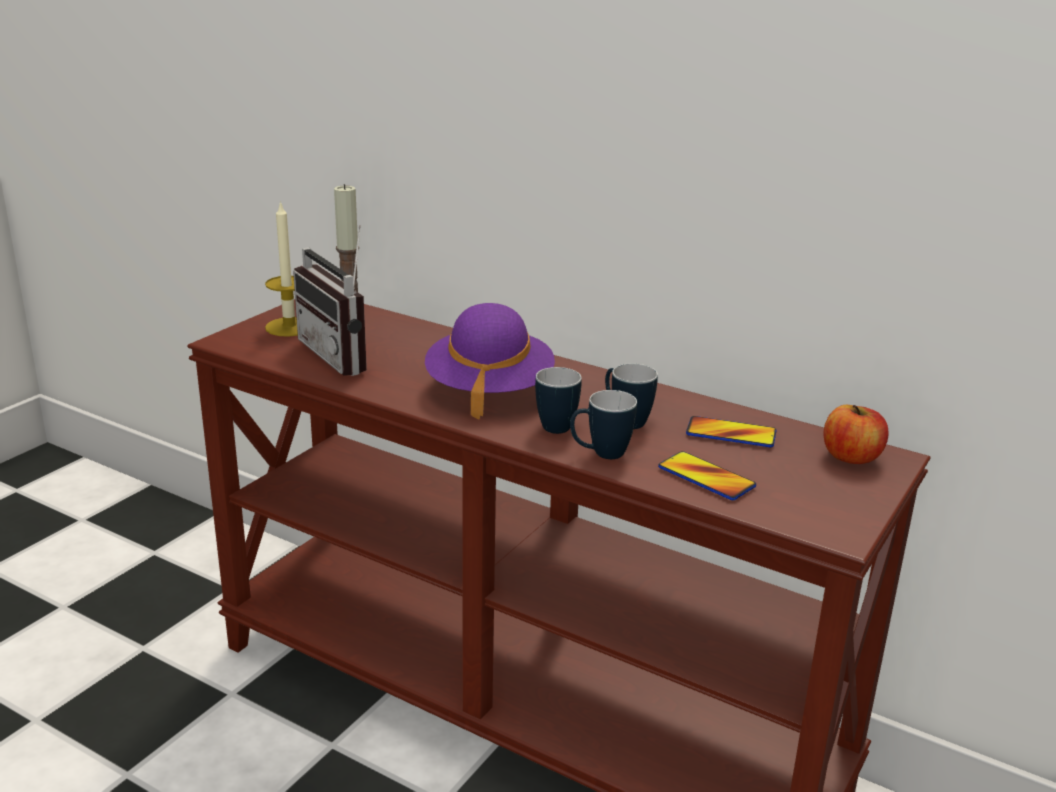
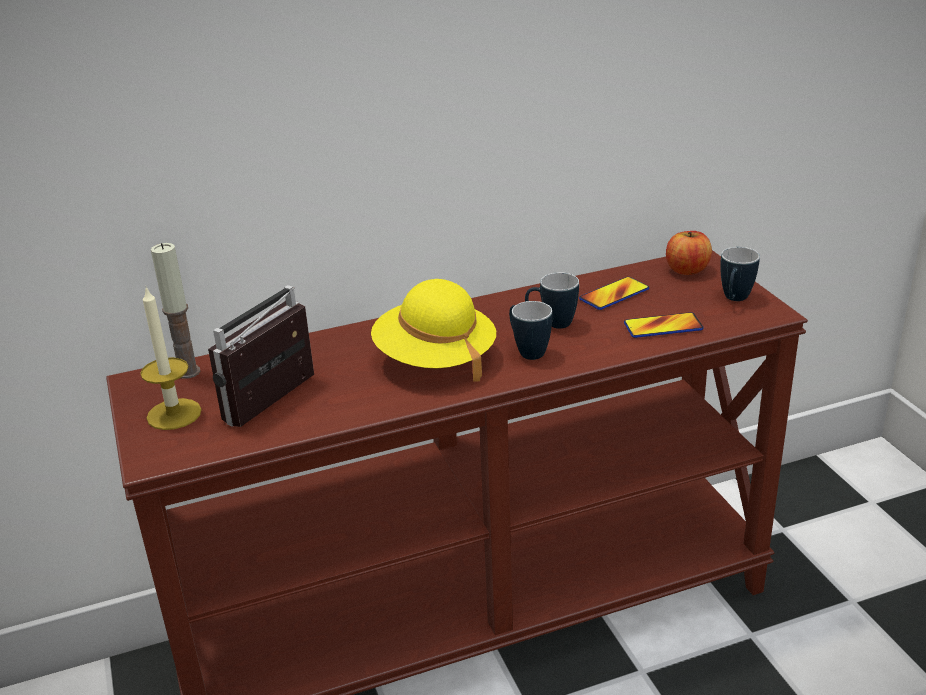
camera: 50 degrees left, 5 degrees up
(344, 355) = (279, 404): radio -> radio turned 120 degrees clockwise
(489, 390) = (435, 359): purple hat -> yellow hat
(600, 454) = (590, 352): mug -> mug (734, 300)

